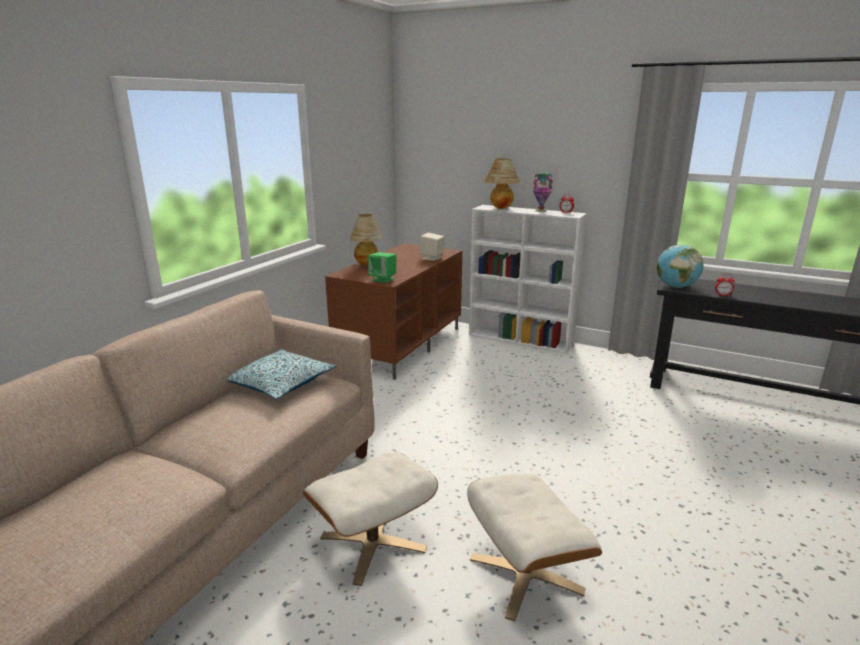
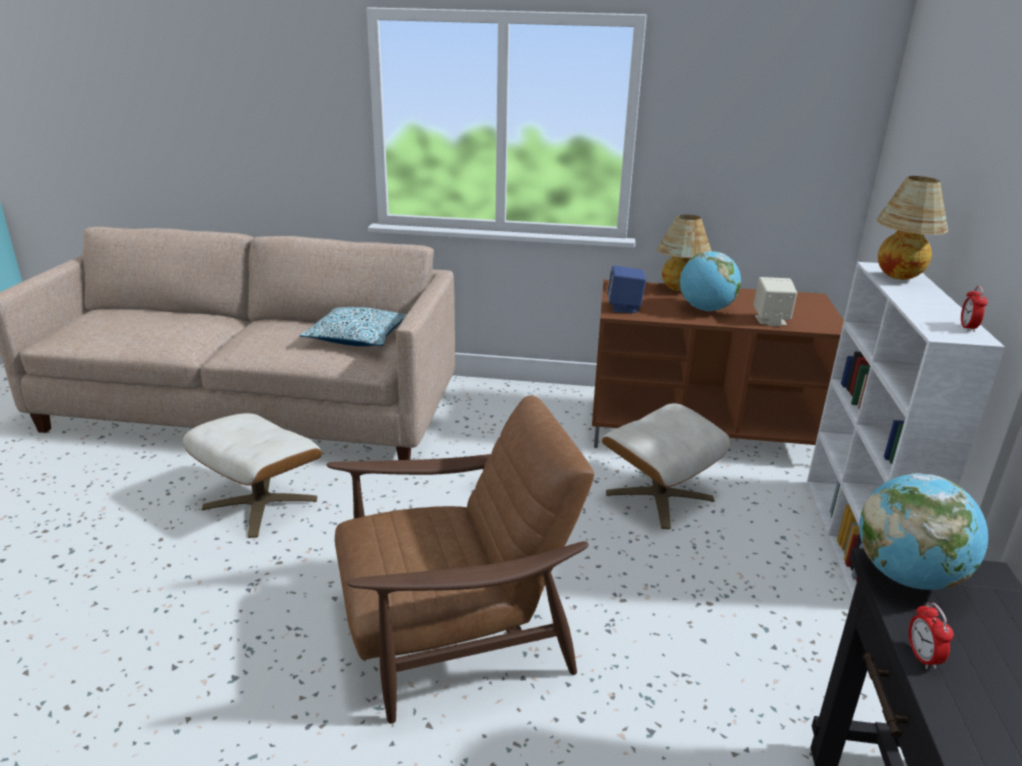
camera: 70 degrees right, 5 degrees up
(383, 279) = (624, 308): green speaker -> blue speaker
(404, 265) = (706, 310): none -> globe
(524, 574) = (218, 614): beige ottoman -> beige ottoman (659, 496)
(540, 210) = (940, 307): vase -> none
(566, 463) = (454, 632): none -> brown armchair

